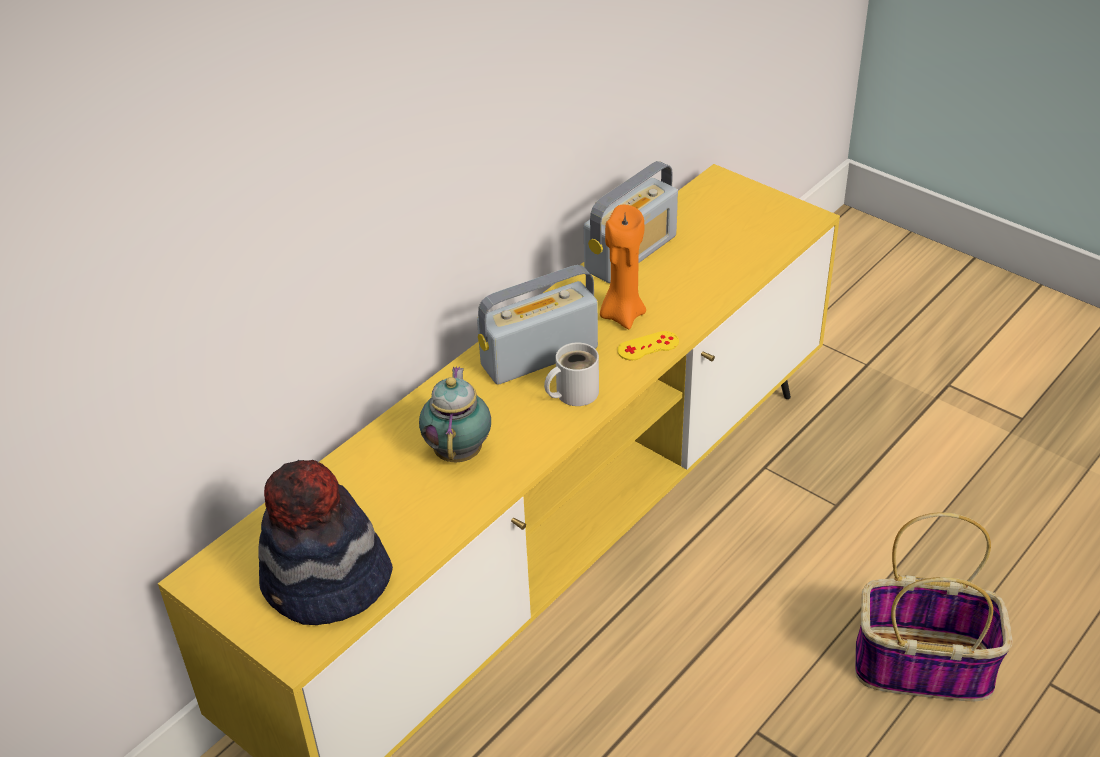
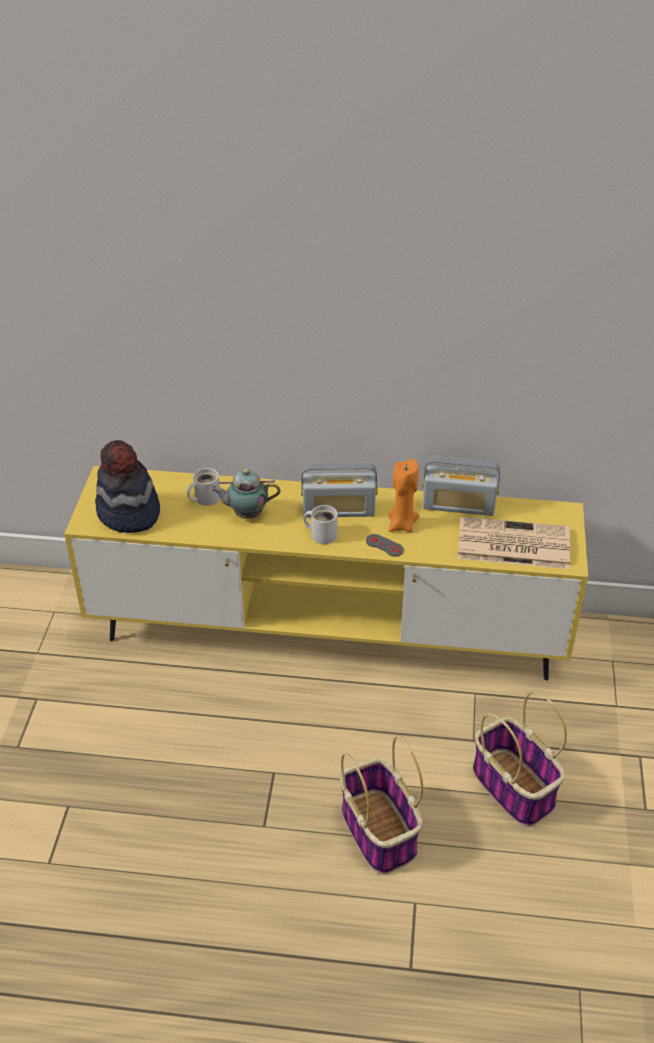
camera: 55 degrees right, 0 degrees up
(379, 480) = (204, 498): none -> white mug
(459, 450) = (246, 514): teapot -> teapot turned 150 degrees counterclockwise
(539, 357) = (338, 510): radio -> radio turned 150 degrees clockwise
(648, 346) = (384, 545): yellow game controller -> grey game controller
(739, 244) = (511, 544): none -> newspaper
(931, 506) = (515, 788): none -> basket

